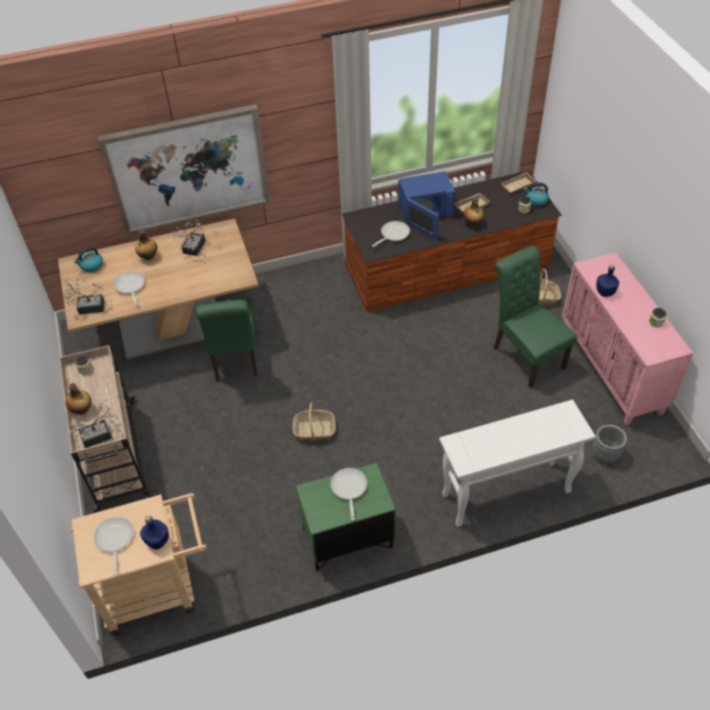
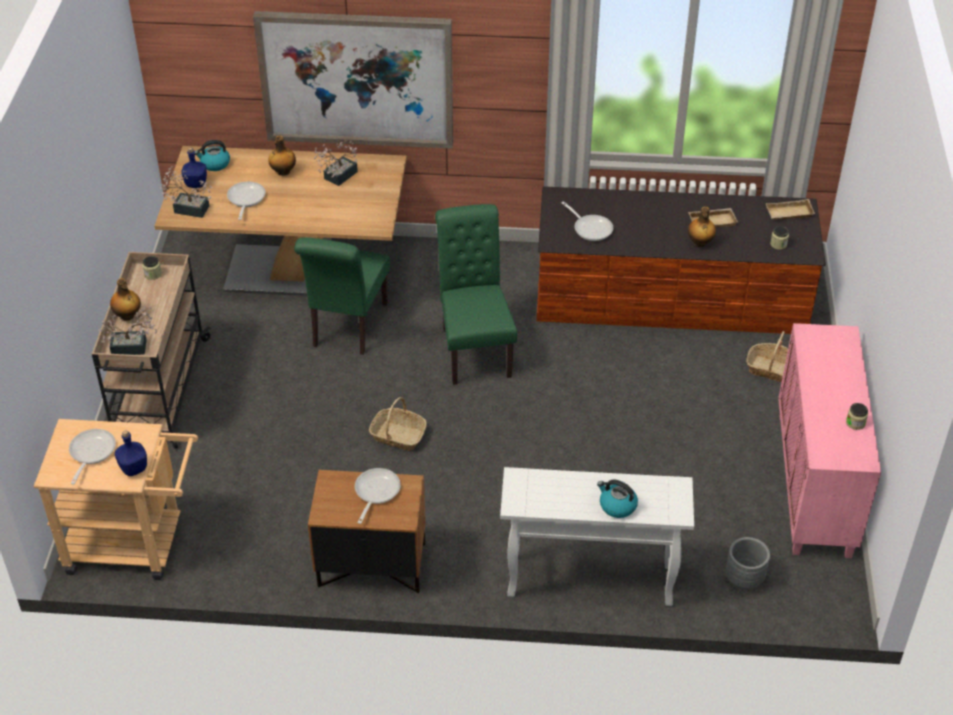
camera: 20 degrees right, 5 degrees down
(347, 539) = (371, 566): green nightstand -> brown nightstand
(393, 234) = (590, 228): frying pan -> frying pan turned 75 degrees clockwise
(425, 211) = (648, 211): blue microwave -> none
(525, 355) = (709, 432): green chair -> green chair (474, 348)
(536, 200) = (802, 238): kettle -> kettle (617, 506)
(605, 292) = (812, 368): blue bottle -> blue bottle (196, 183)

